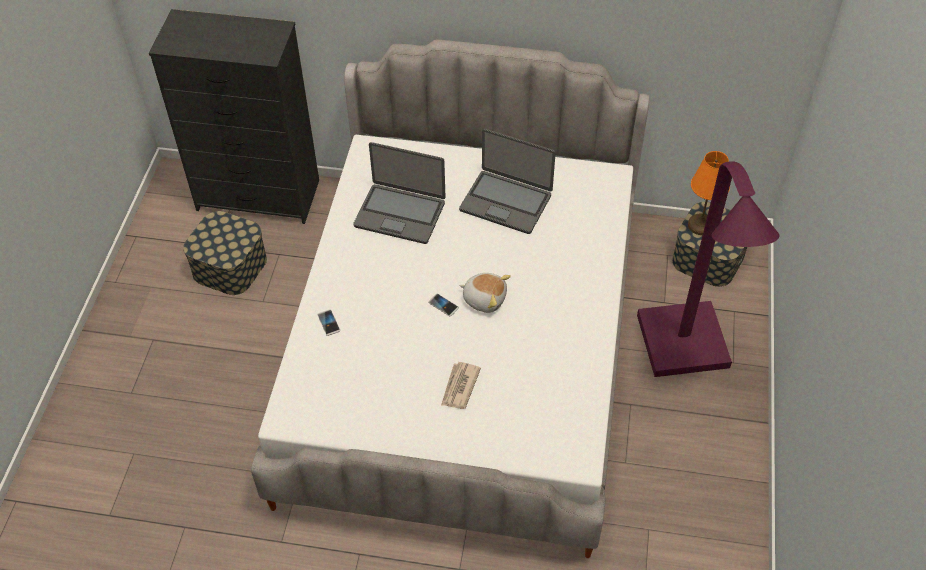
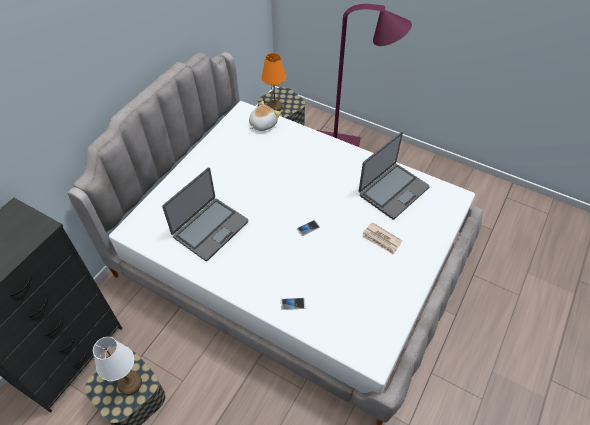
camera: 70 degrees left, 0 degrees up
(226, 245) = (130, 383): none -> white table lamp
(484, 298) = (312, 204): plush toy -> plush toy (262, 124)
(506, 202) = (234, 167): laptop -> laptop (393, 191)

